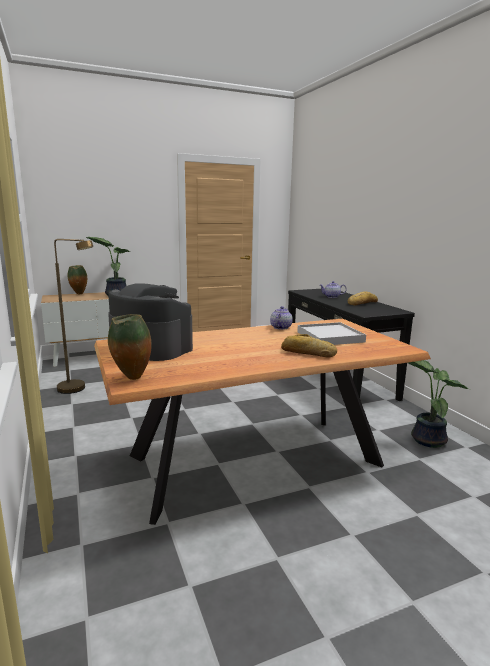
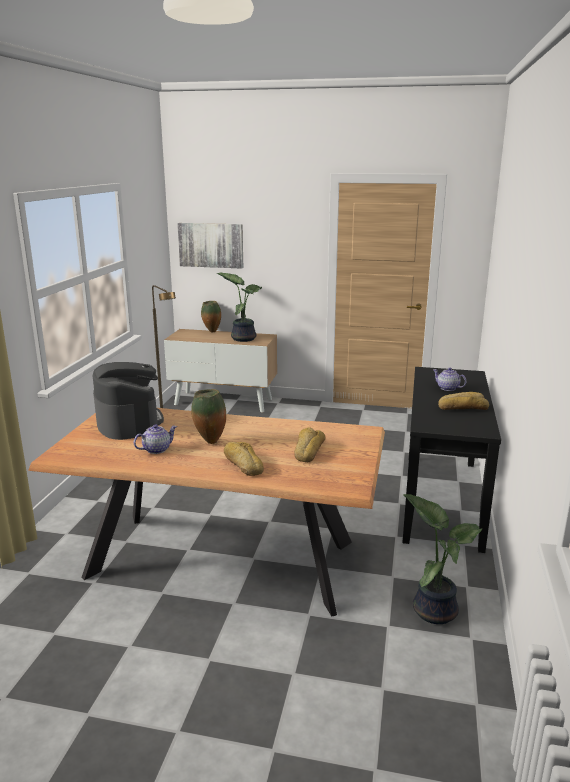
camera: 35 degrees right, 5 degrees up
(72, 213) = (211, 245): none -> picture
(131, 378) = (65, 451): vase -> vase (209, 442)
(280, 327) = (284, 424): teapot -> teapot (156, 449)
(330, 337) = (308, 450): white tray -> bread

